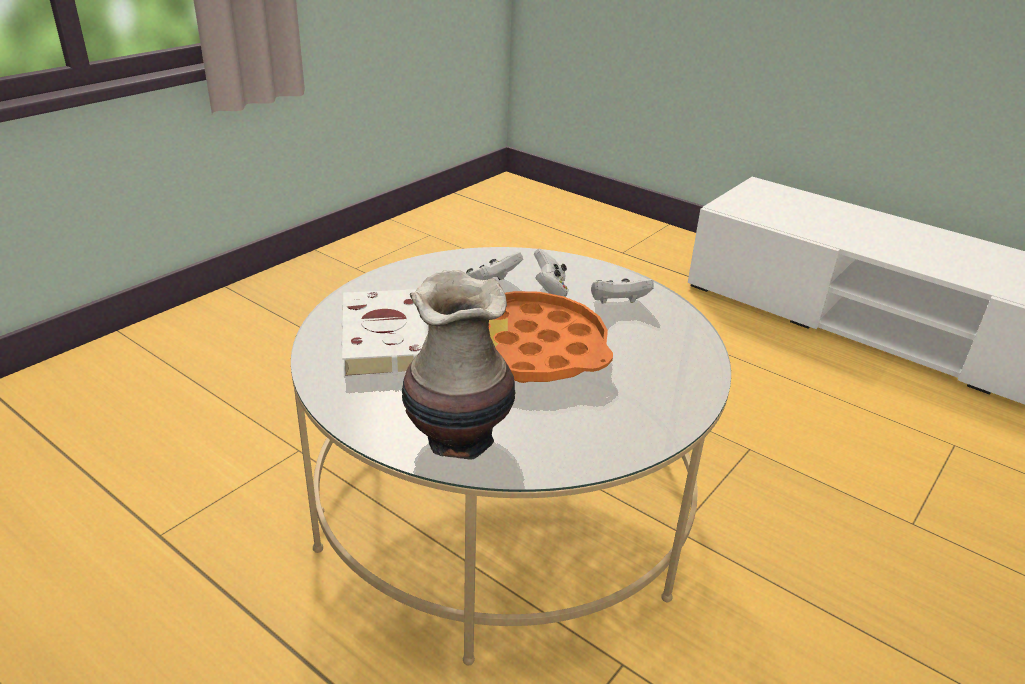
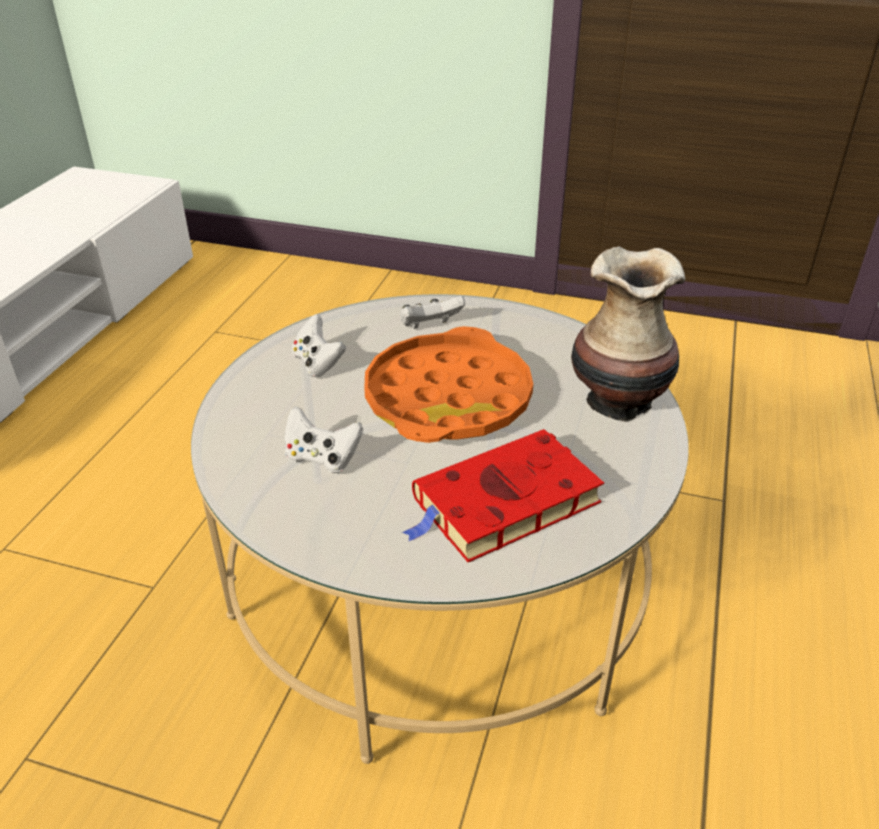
camera: 110 degrees left, 5 degrees up
(384, 337) = (502, 503): white book -> red book
(549, 290) = (309, 413): white game controller -> white game controller (430, 327)

